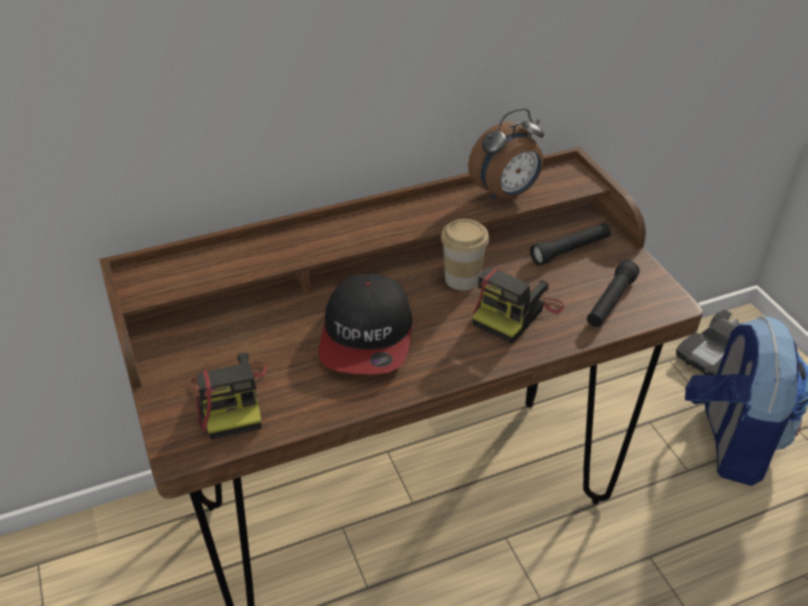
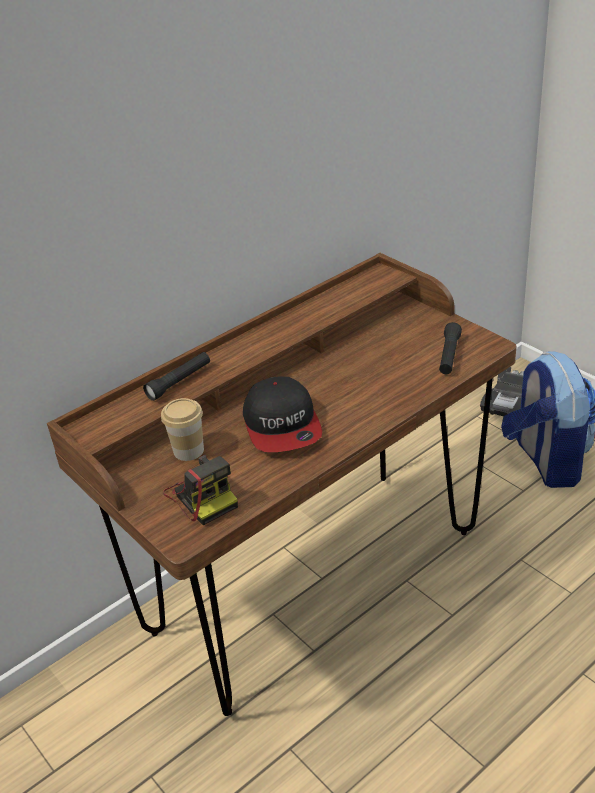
camera: 15 degrees left, 5 degrees down
(462, 279) = (333, 368): cup -> cup (188, 450)
(506, 194) = (341, 298): alarm clock -> none
(515, 312) = (384, 380): camera -> none
(570, 250) = (403, 329): black flashlight -> black flashlight (179, 382)

